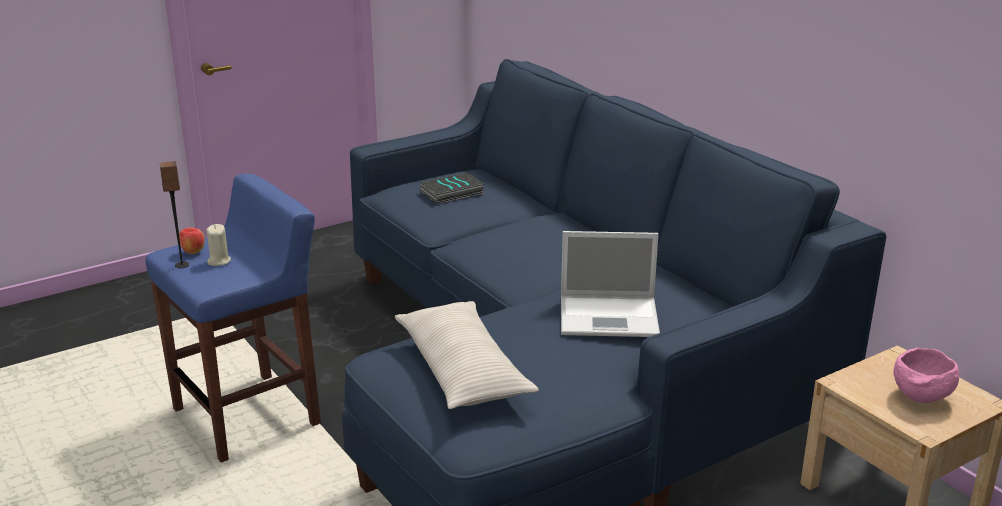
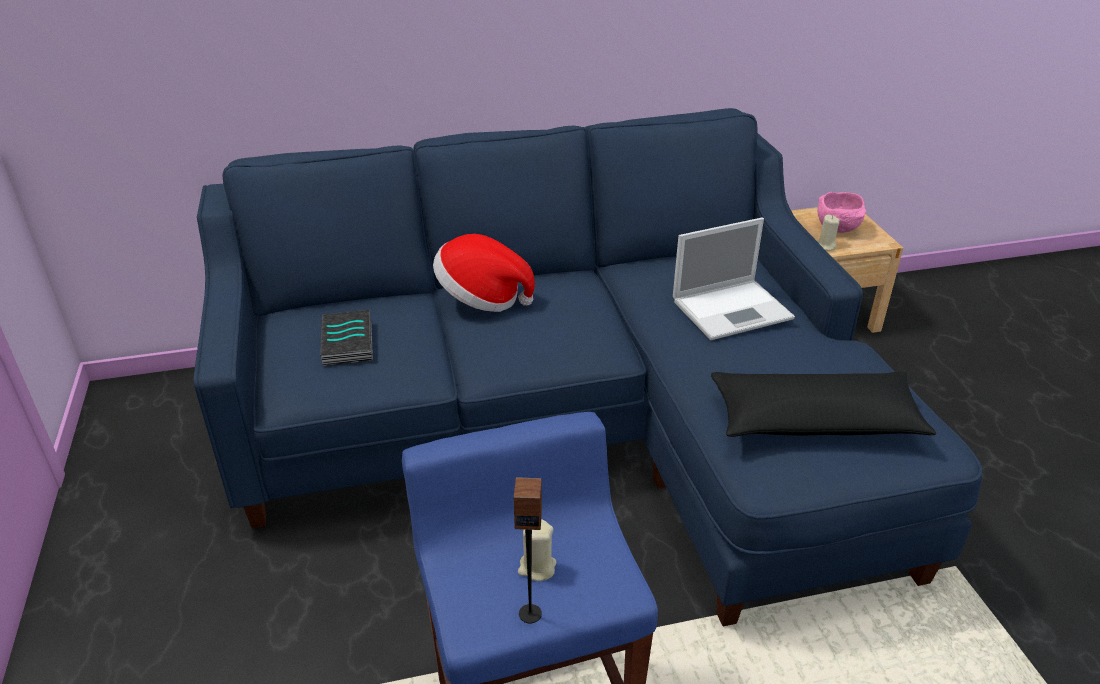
camera: 70 degrees left, 10 degrees up
(193, 252) = (489, 596): apple -> none
(462, 370) = (815, 420): beige pillow -> black pillow
(545, 221) = (481, 298): none -> hat
(611, 317) = (733, 309): laptop -> laptop turned 45 degrees clockwise
(866, 392) = (825, 246): none -> beige candle

